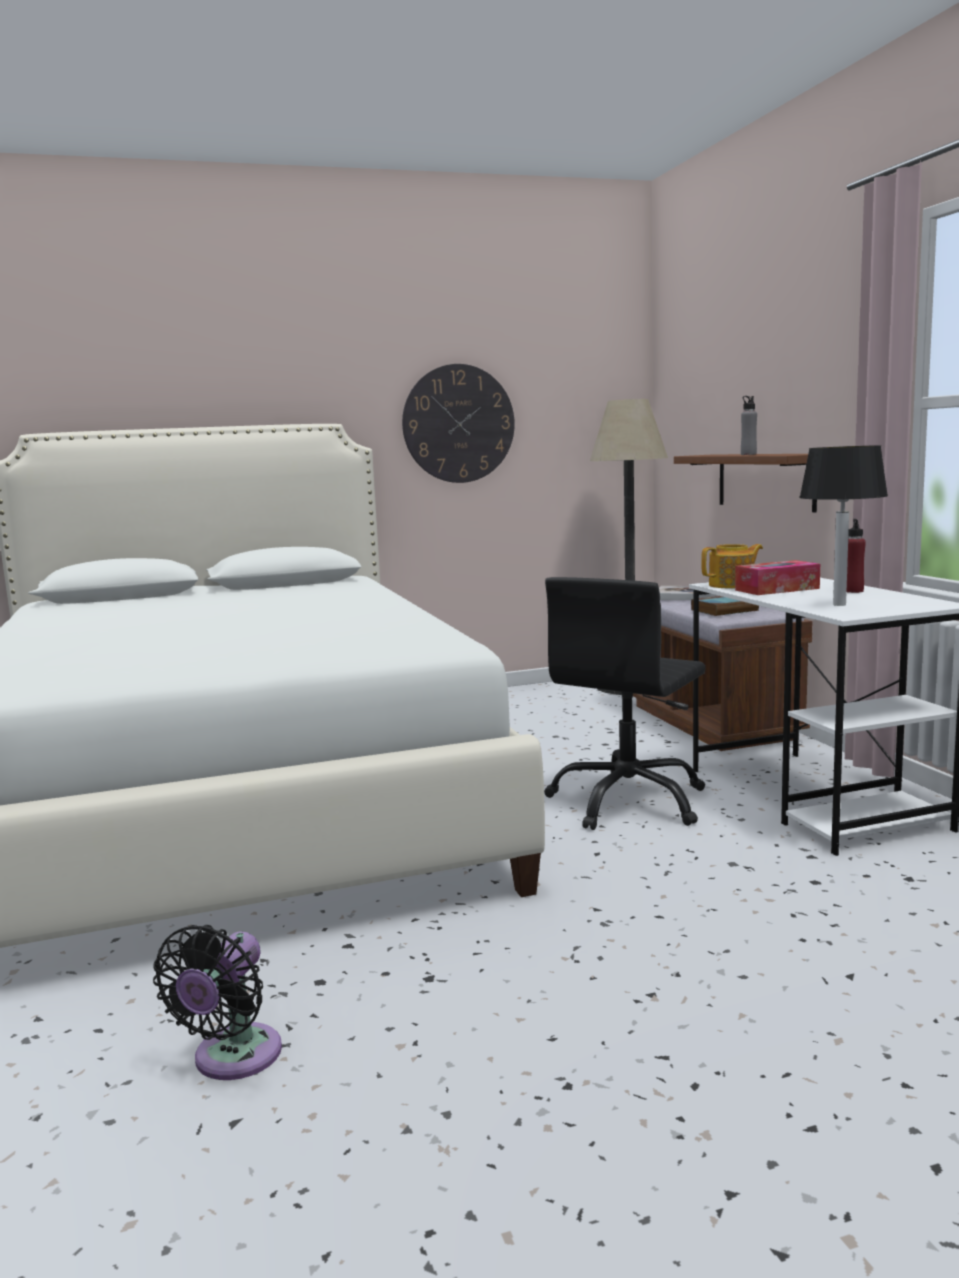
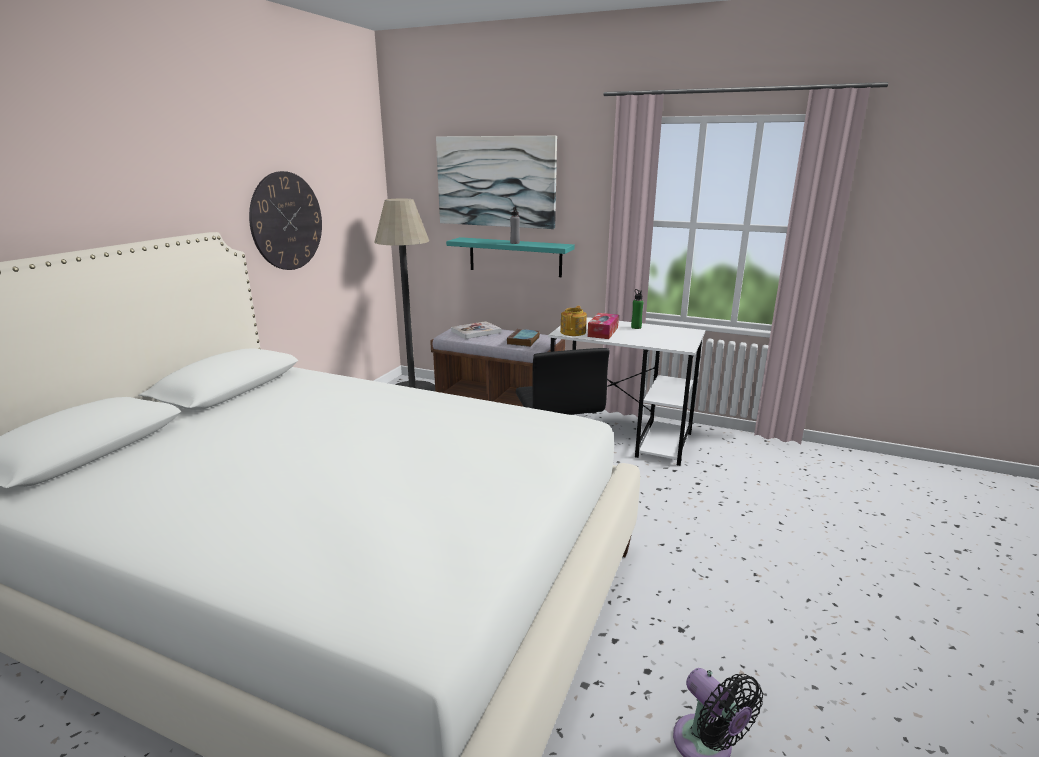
camera: 50 degrees left, 10 degrees up
(748, 362) = (496, 181): none -> picture
(765, 481) = (515, 257): brown shelf -> turquoise shelf
(839, 604) = (661, 340): table lamp -> none
(853, 591) = (636, 327): red bottle -> green bottle

